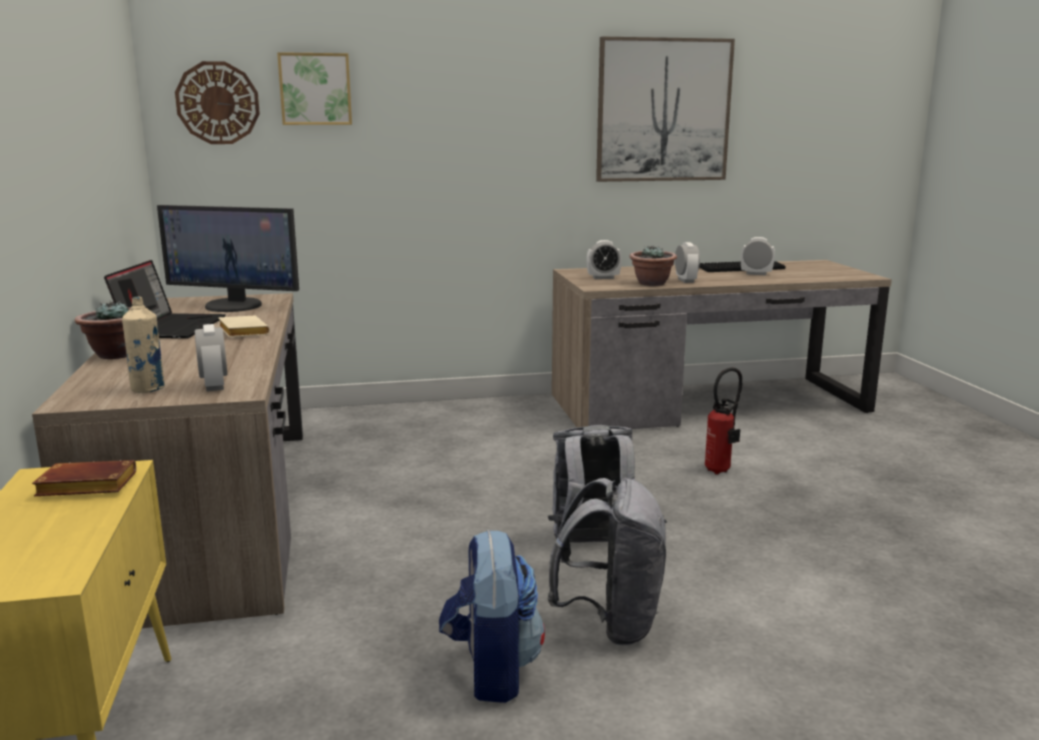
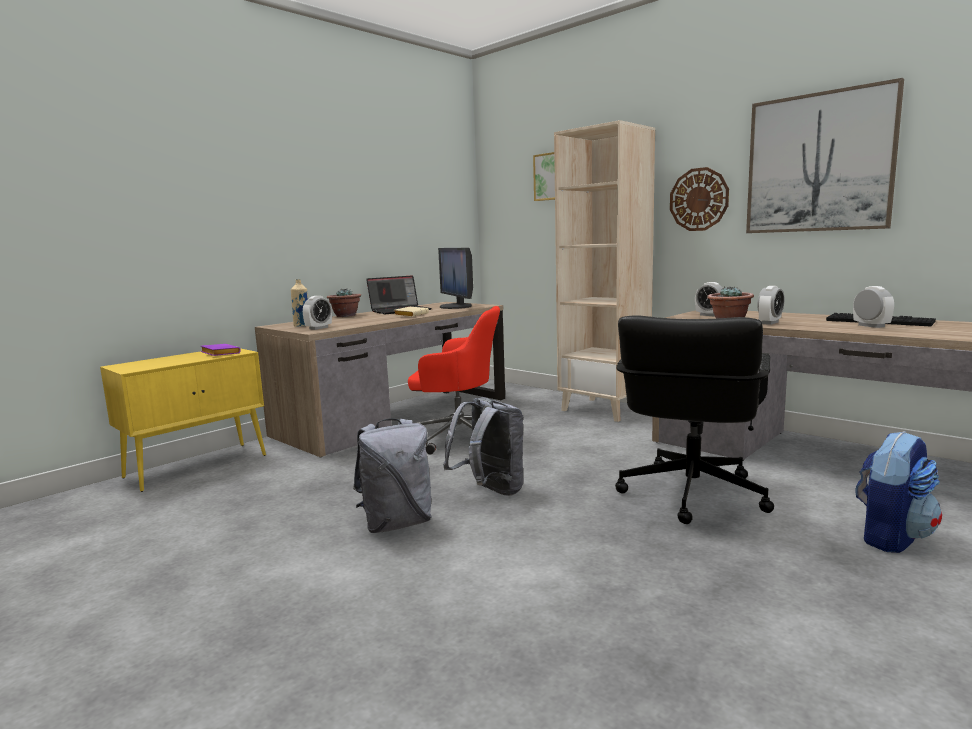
camera: 55 degrees right, 5 degrees down
(84, 487) = (219, 354): brown book -> purple book
(218, 103) = (507, 190): wall clock -> wall clock (699, 199)
(386, 505) = (458, 437): none -> red office chair
(450, 414) = (604, 409): none -> beige bookcase
(491, 670) = (313, 511): backpack -> backpack (891, 537)
(721, 470) = (690, 494): fire extinguisher -> black office chair

